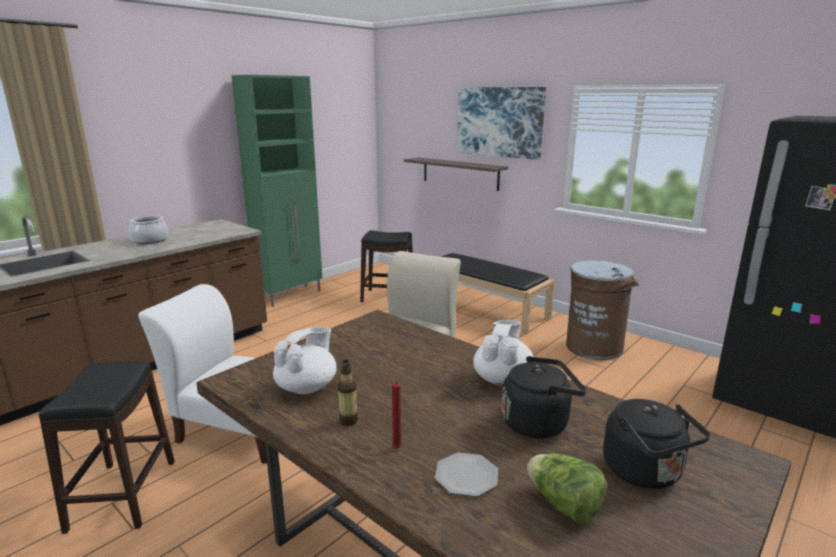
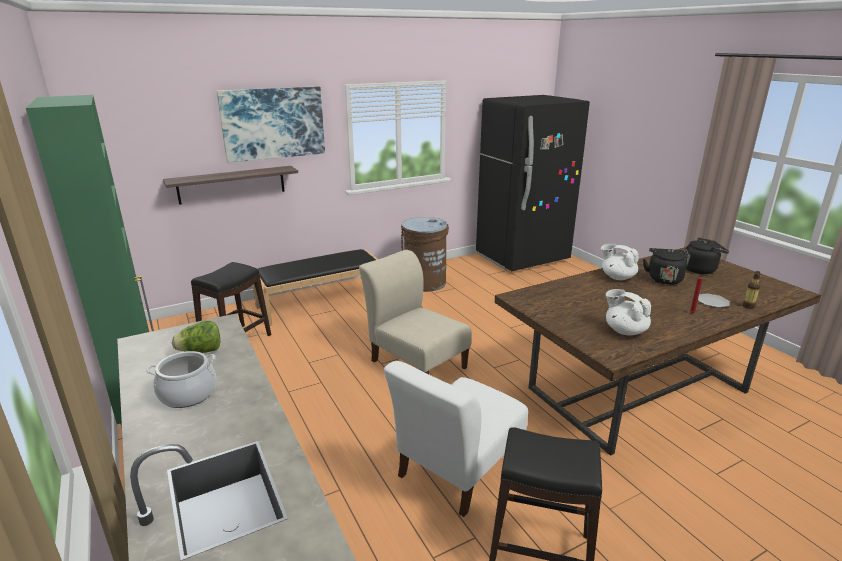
camera: 70 degrees left, 5 degrees up
(348, 420) = (666, 322): bottle -> bottle (748, 306)
(563, 505) = (727, 288): lettuce -> lettuce (201, 351)

